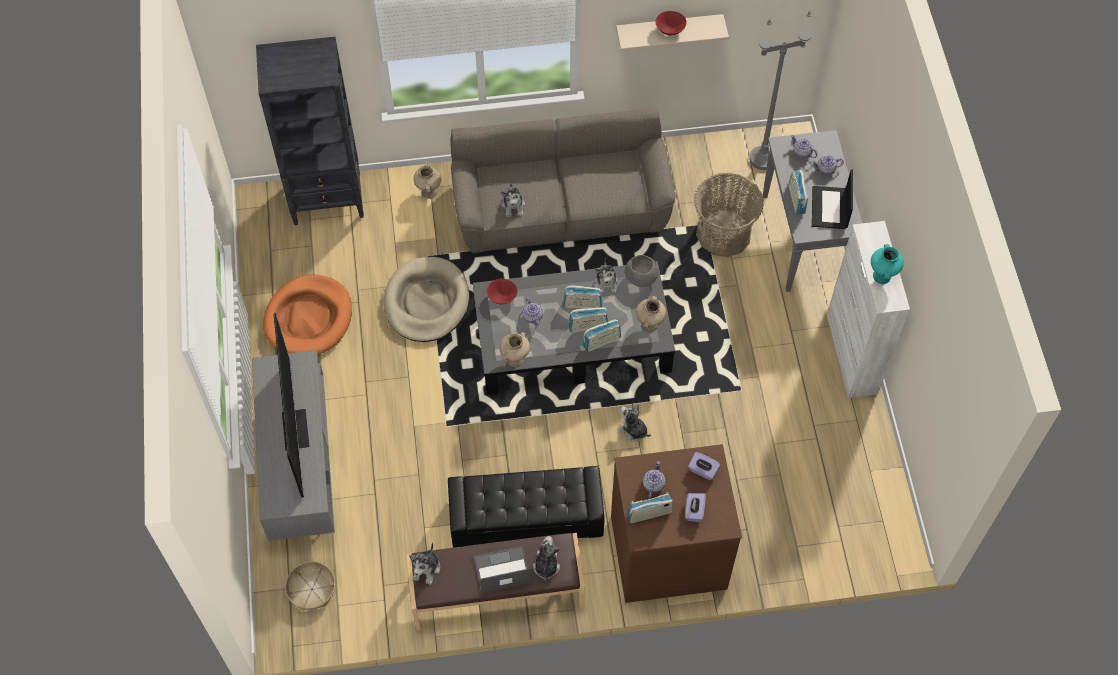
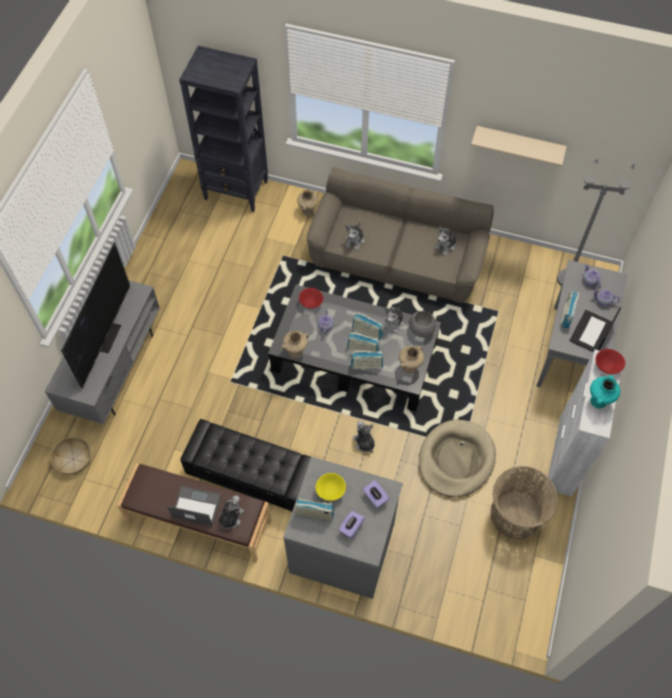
camera: 25 degrees right, 0 degrees up
(309, 318) = (178, 267): orange dog bed -> none
(426, 302) = (265, 287): beige dog bed -> beige dog bed (456, 459)
(426, 569) = (143, 480): plush toy -> plush toy (446, 245)
(653, 484) = (330, 491): teapot -> yellow bowl
(668, 550) = (342, 546): brown dresser -> grey dresser
(670, 30) = (517, 143): red bowl -> red bowl (607, 367)
(723, 233) = (509, 323): basket -> basket (515, 514)

